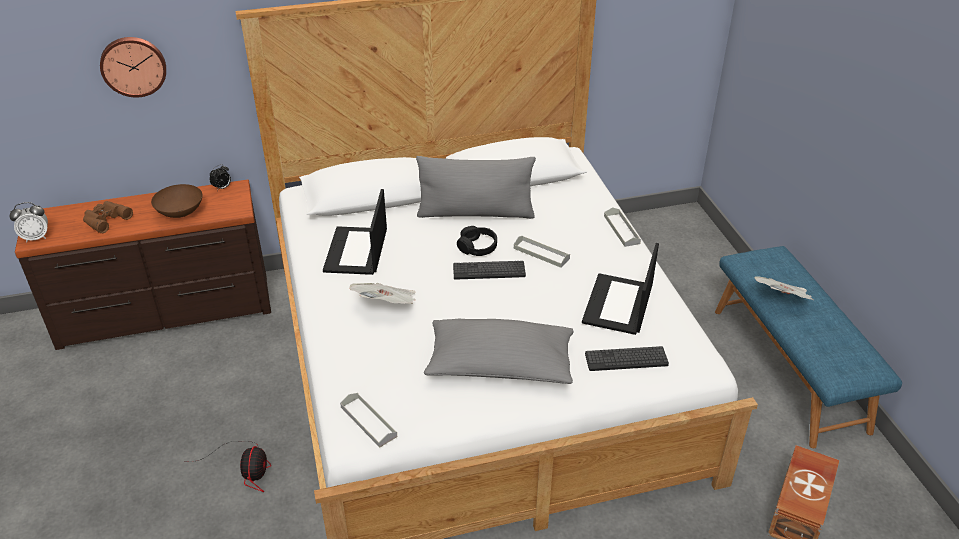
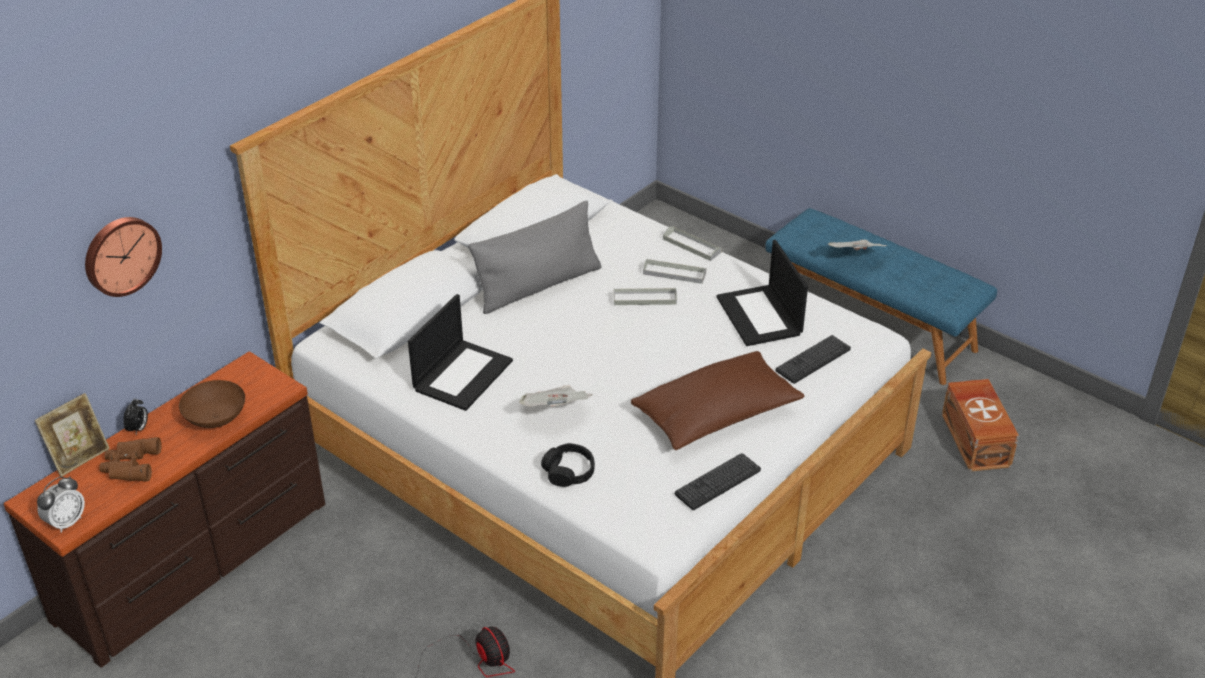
camera: 35 degrees left, 0 degrees up
(88, 202) = (80, 457): none -> picture frame
(222, 188) = (231, 372): alarm clock -> alarm clock (138, 429)
(356, 251) = (462, 374): laptop -> laptop turned 120 degrees counterclockwise
(368, 421) = (658, 517): grey tray -> grey tray (674, 273)
(477, 247) = (578, 318): black headphones -> black headphones (569, 471)
(489, 271) = (615, 336): keyboard -> keyboard (718, 482)
(499, 366) = (716, 416): grey pillow -> brown pillow

